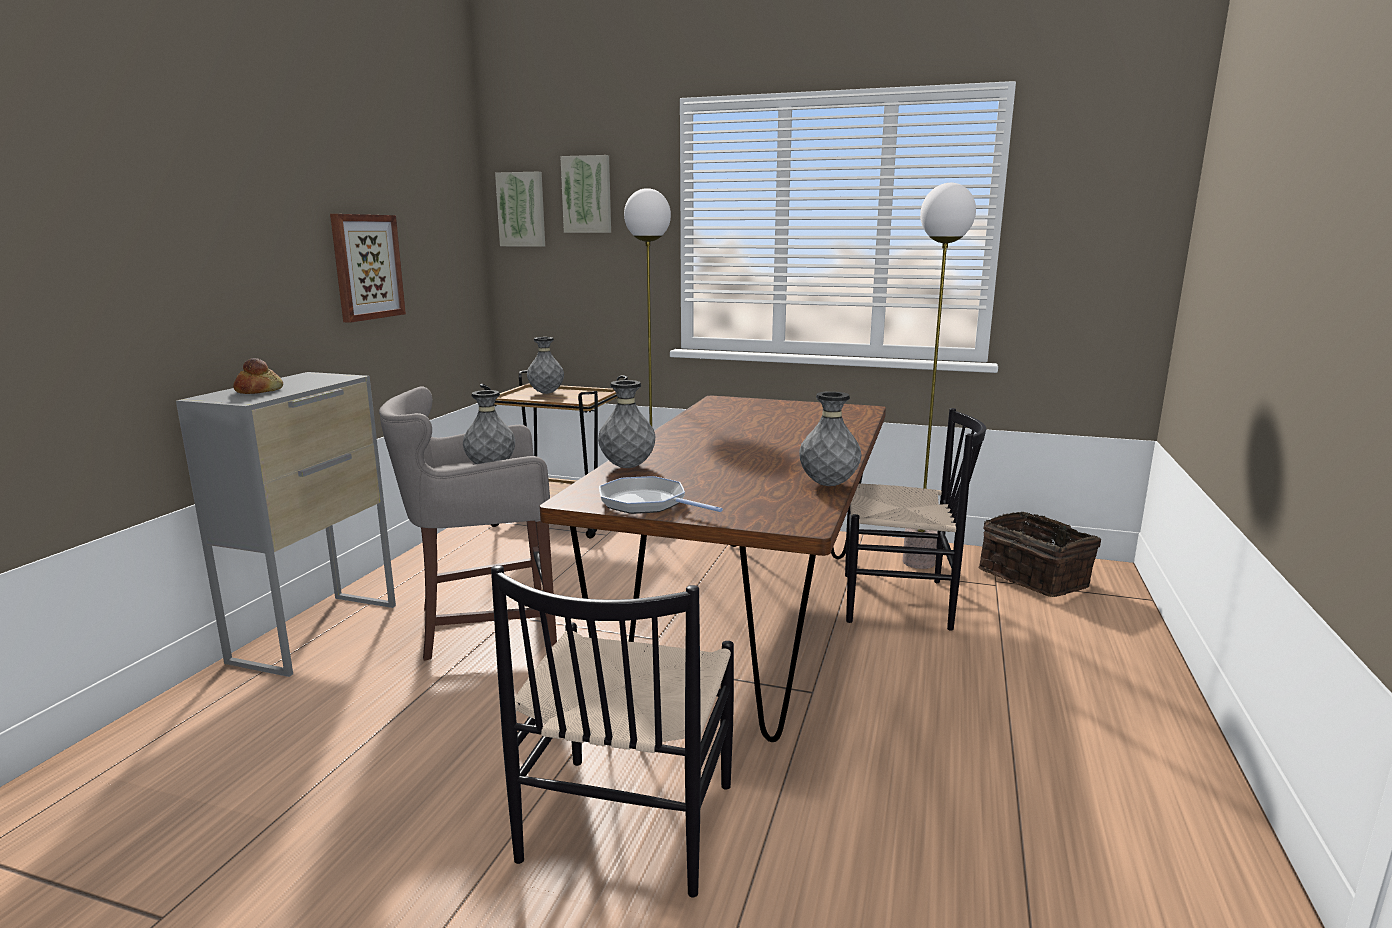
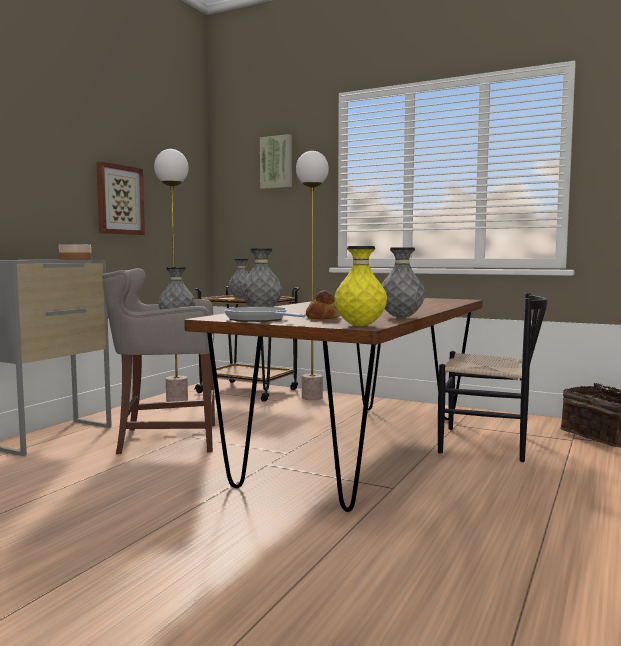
camera: 10 degrees right, 10 degrees down
(258, 390) = (28, 259): bread -> bread (322, 318)
(324, 379) = (75, 259): none -> bowl
(522, 209) = (234, 175): picture -> none
(624, 830) = (212, 548): black chair -> none
(797, 522) = (360, 326): none -> yellow vase
(919, 562) = (512, 425): floor lamp -> floor lamp (177, 400)

